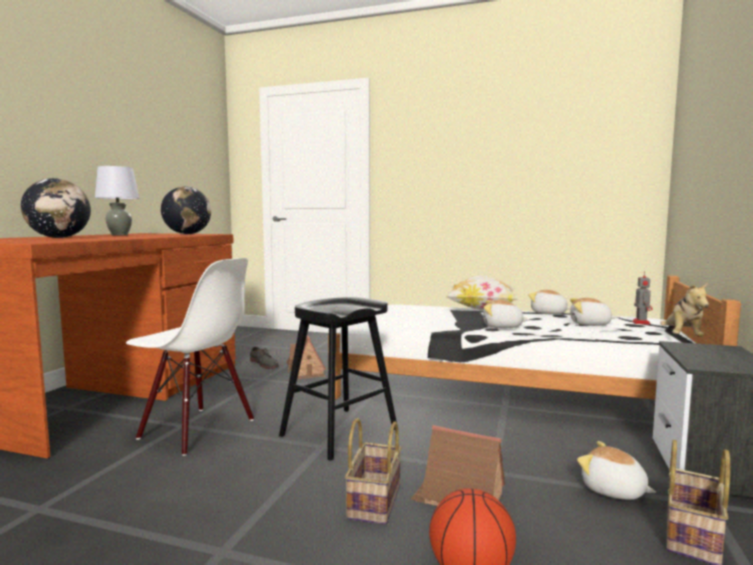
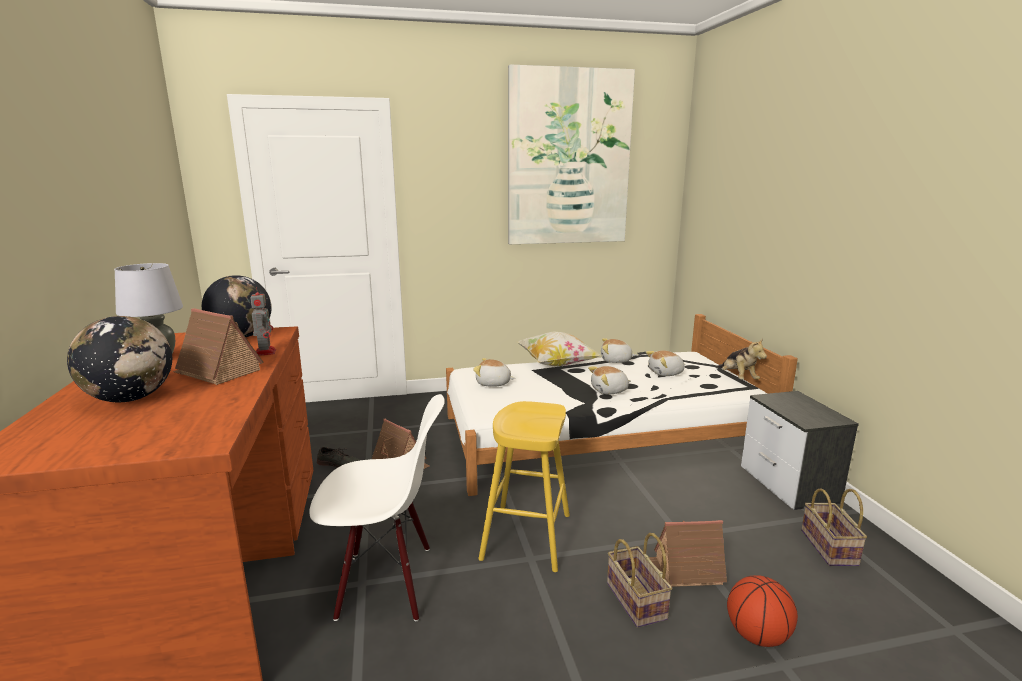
camera: 30 degrees left, 10 degrees up
(129, 236) = (218, 371): none -> toy house
(339, 432) = (526, 536): black stool -> yellow stool
(531, 116) = (569, 158): none -> picture
(613, 491) = (761, 525): plush toy -> plush toy (493, 383)
(640, 322) = (692, 362): toy robot -> toy robot (265, 352)

